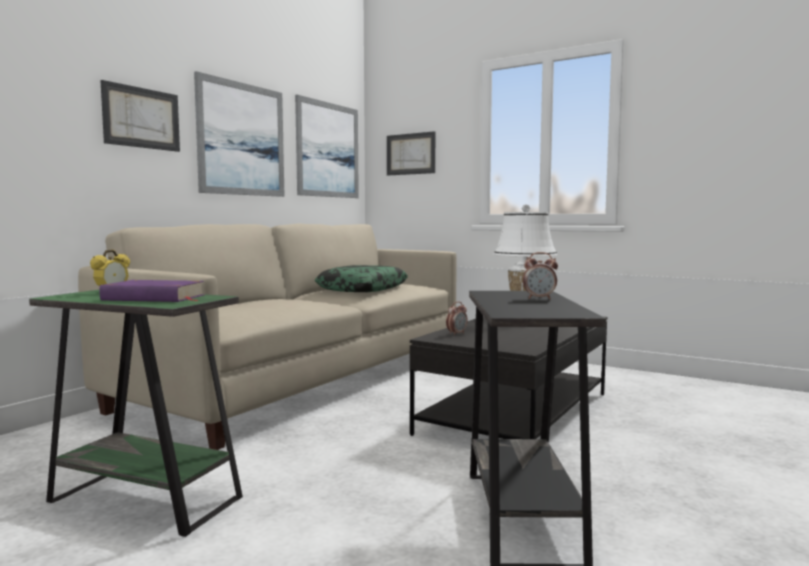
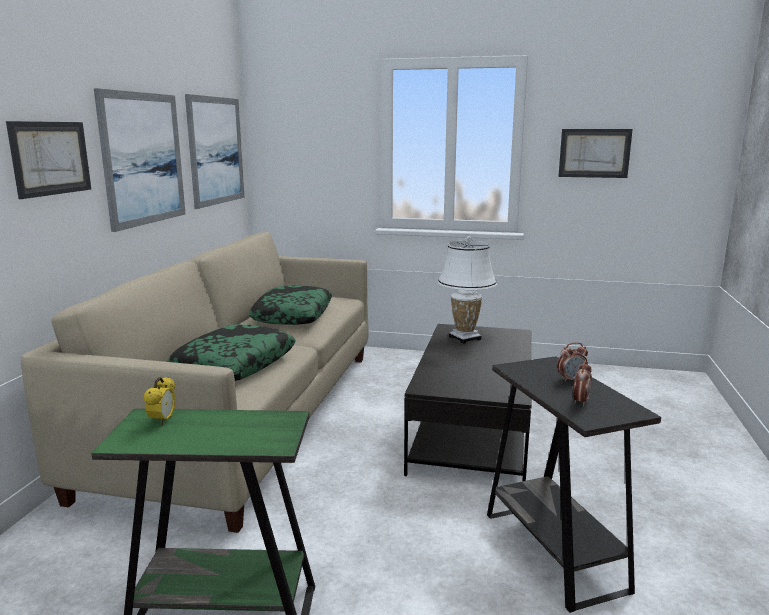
camera: 20 degrees left, 10 degrees up
(154, 298) = (234, 430): purple book -> none
(267, 305) = (235, 364): none -> pillow
(411, 154) = (302, 150): picture -> picture (594, 153)
(456, 334) = (436, 377): alarm clock -> alarm clock (580, 401)

